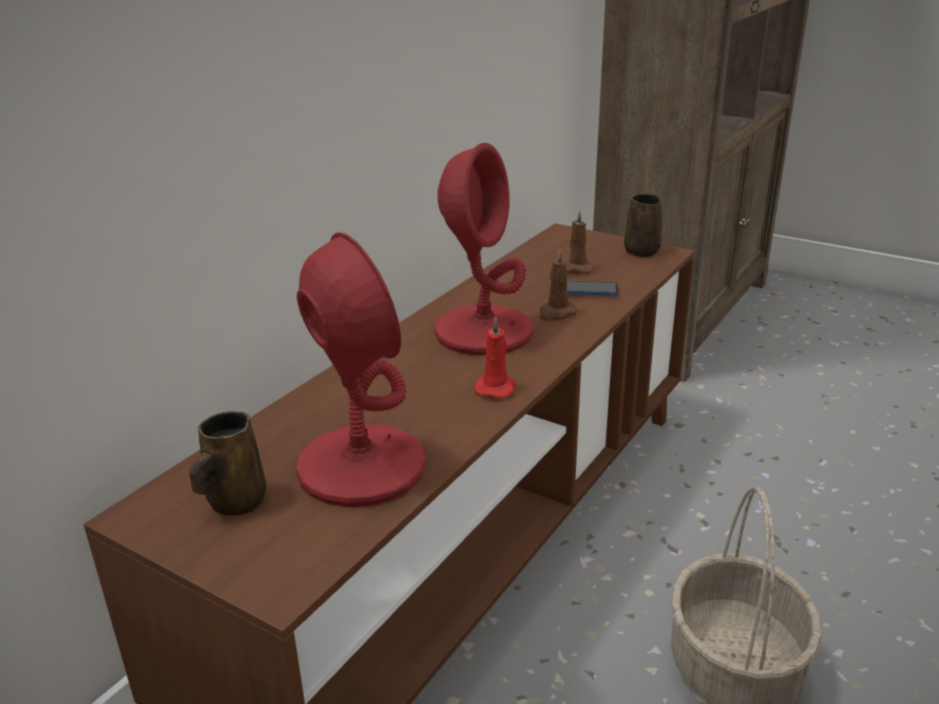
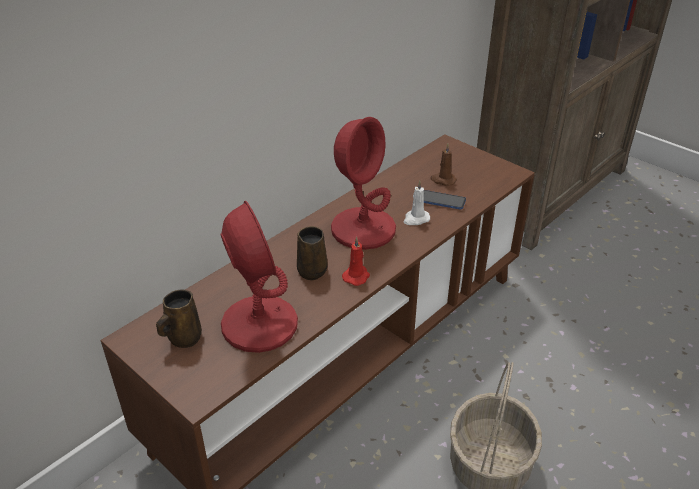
camera: 10 degrees right, 10 degrees up
(556, 313) = (416, 219): brown candle -> white candle
(641, 250) = (496, 168): brown mug -> brown mug (313, 270)

